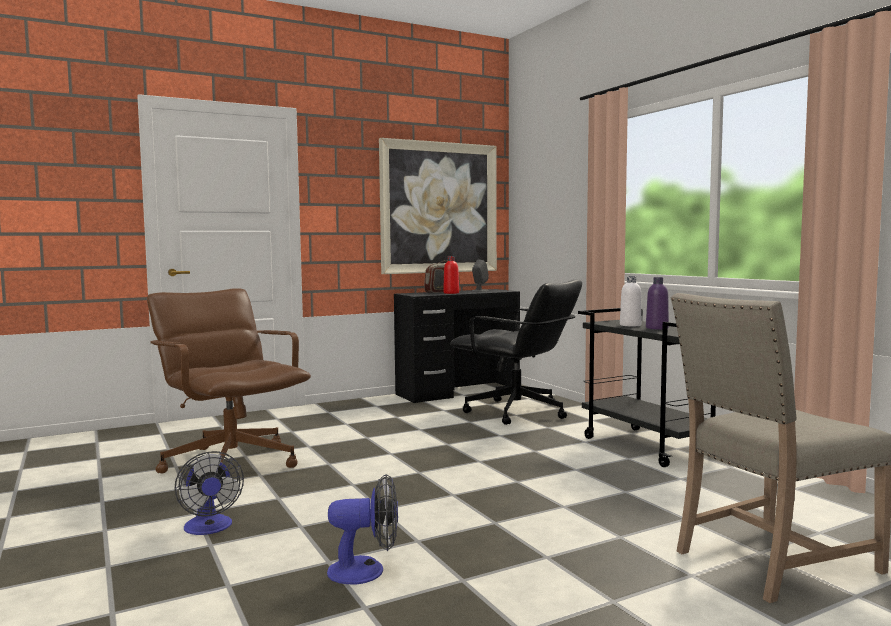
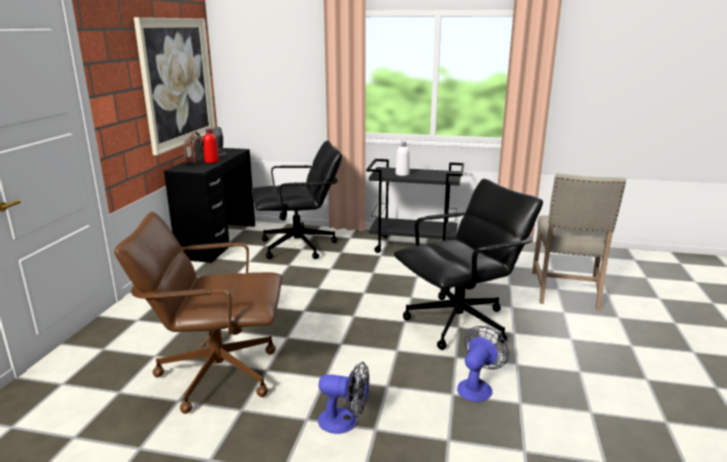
camera: 50 degrees left, 15 degrees up
(505, 520) = (459, 323): none -> black office chair
(657, 328) = (423, 174): purple bottle -> none

